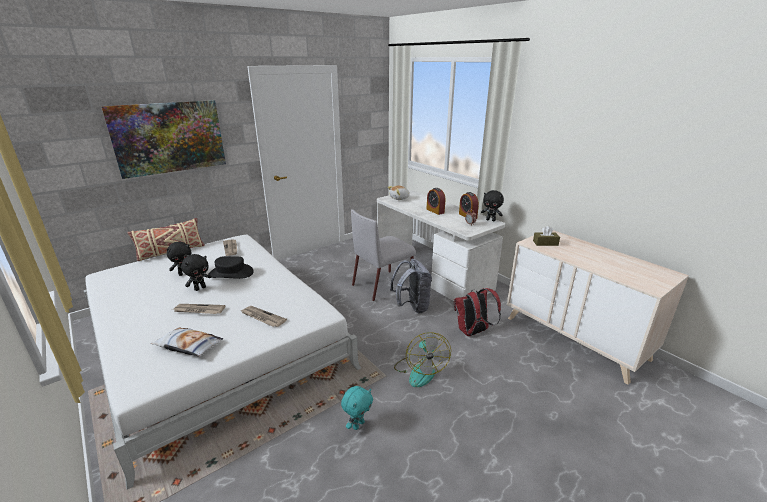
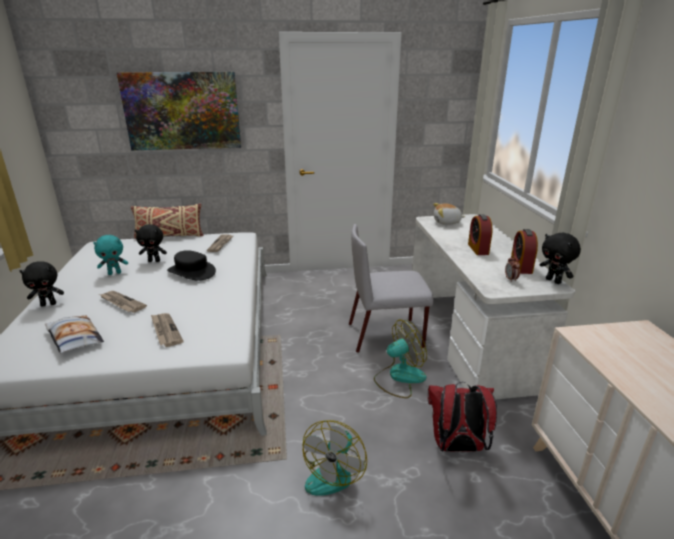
camera: 30 degrees right, 0 degrees up
(200, 288) = (149, 280): black plush toy -> black plush toy (49, 304)
(358, 424) = (199, 508): turquoise plush toy -> turquoise plush toy (115, 273)
(412, 307) = (399, 377): grey backpack -> fan
(545, 243) = (610, 343): brown tissue box -> none

